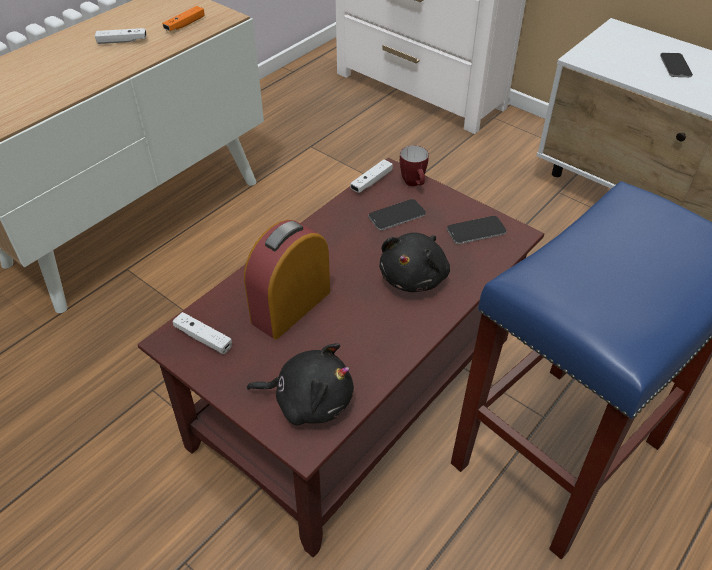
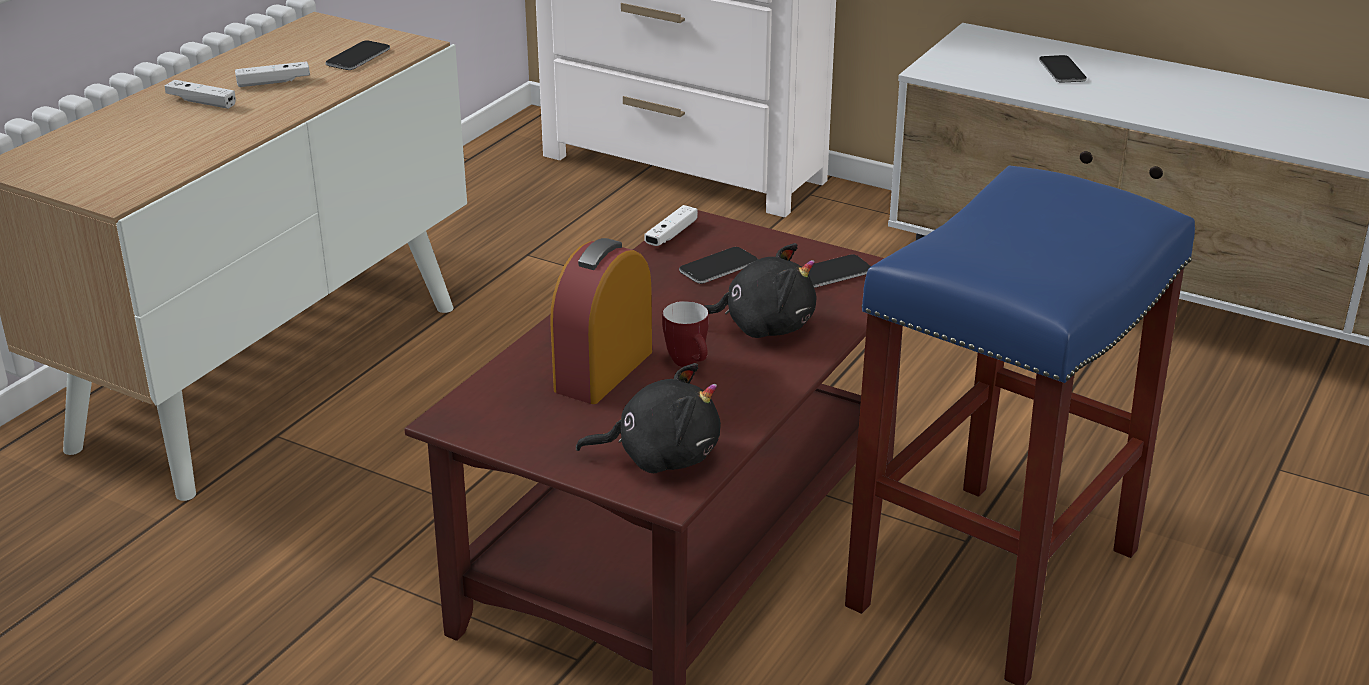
camera: 10 degrees left, 15 degrees down
(185, 24) = (358, 57): orange game controller -> phone
(203, 338) = (494, 412): white game controller -> white game controller (201, 102)
(414, 184) = (732, 232): mug -> mug (689, 364)
(415, 277) = (762, 326): black plush toy -> black plush toy turned 105 degrees counterclockwise

